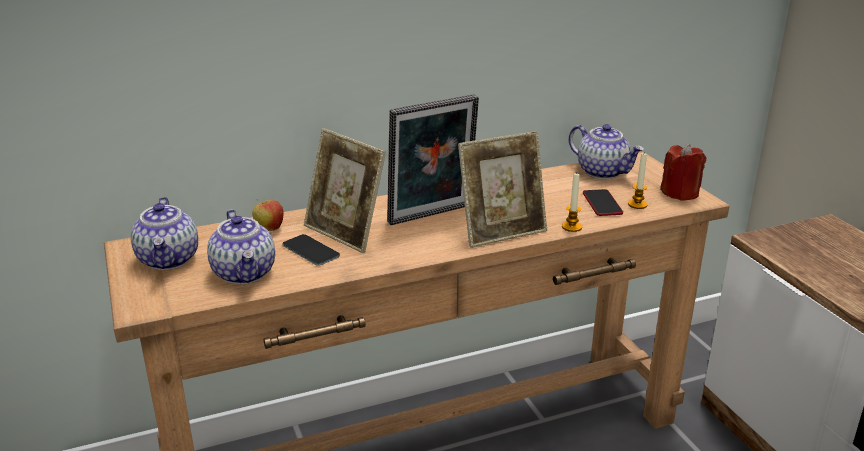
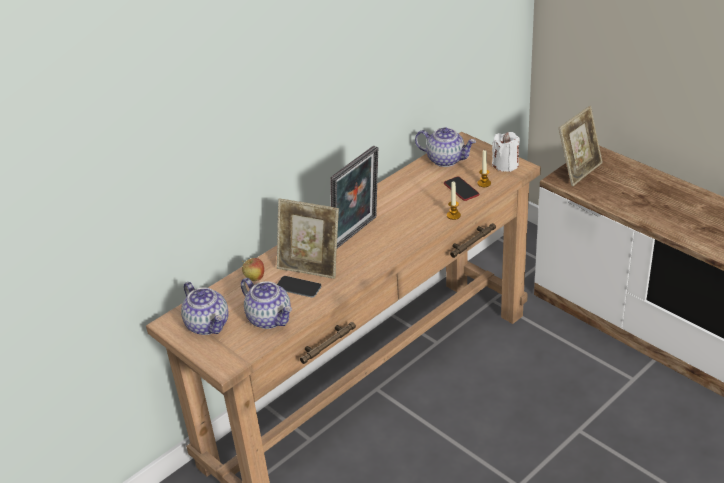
camera: 20 degrees left, 10 degrees up
(502, 232) = (412, 233): picture frame -> picture frame (579, 171)
(680, 193) = (505, 165): red candle -> white candle

